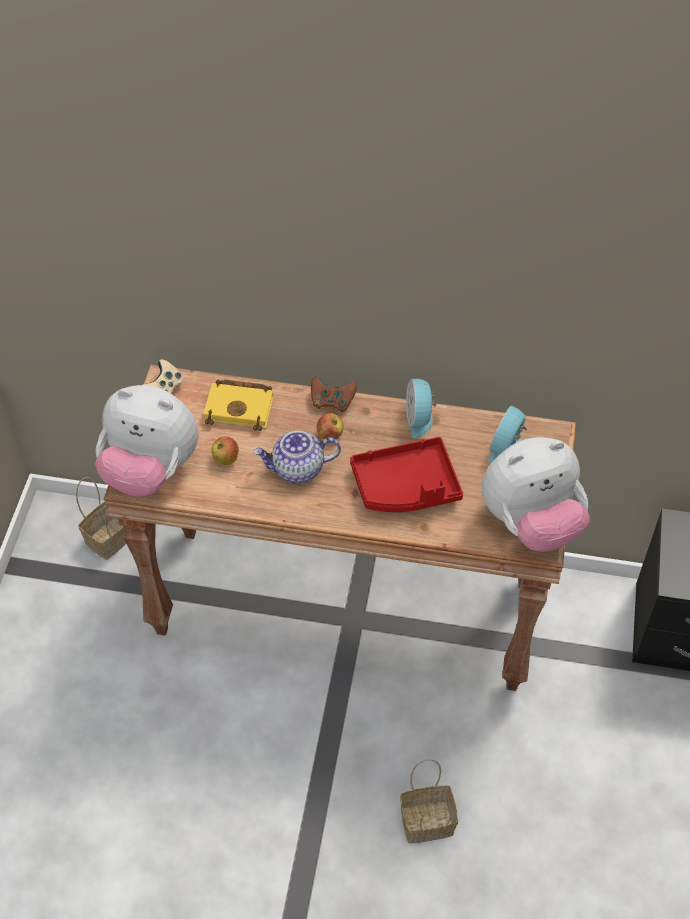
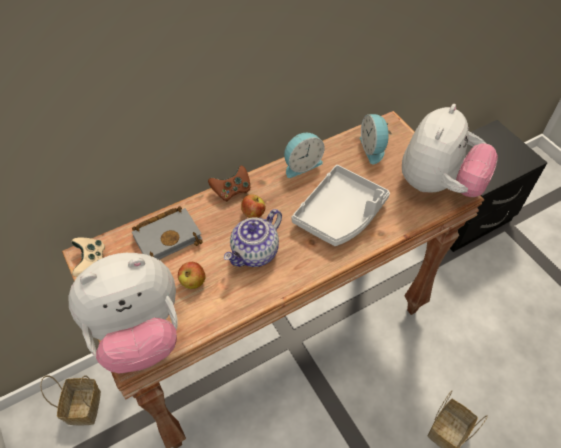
camera: 40 degrees left, 0 degrees up
(241, 407) = (168, 236): yellow book -> grey book
(406, 486) = (340, 214): red tray -> grey tray
(420, 418) = (301, 165): alarm clock -> alarm clock turned 75 degrees counterclockwise

